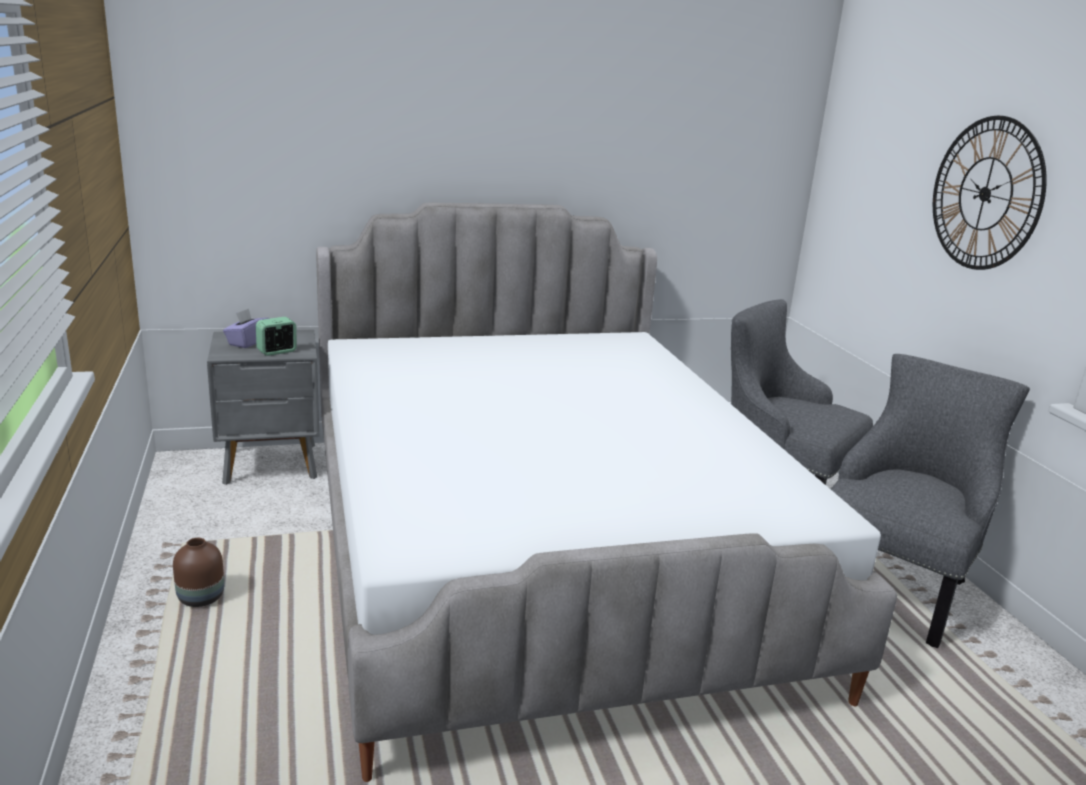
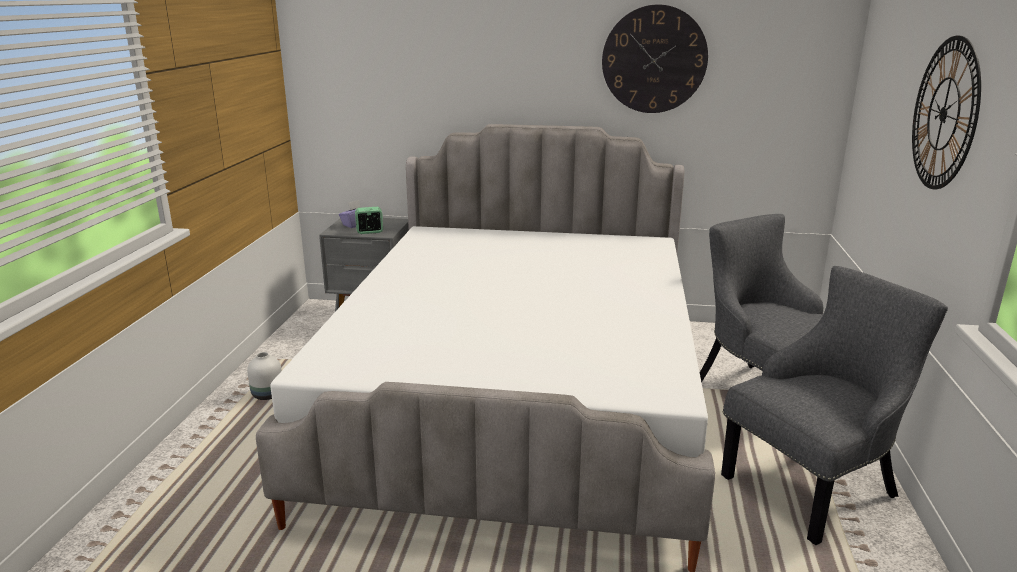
camera: 25 degrees right, 0 degrees up
(200, 597) = (267, 394): brown vase -> white vase
(620, 125) = (654, 59): none -> wall clock

